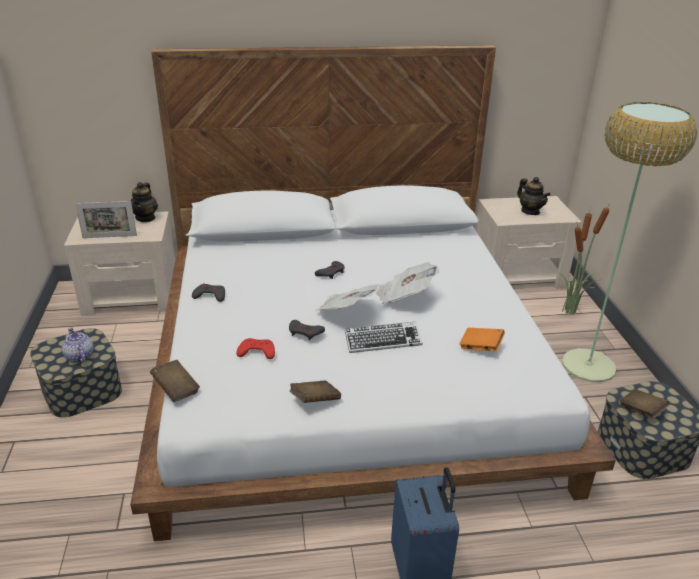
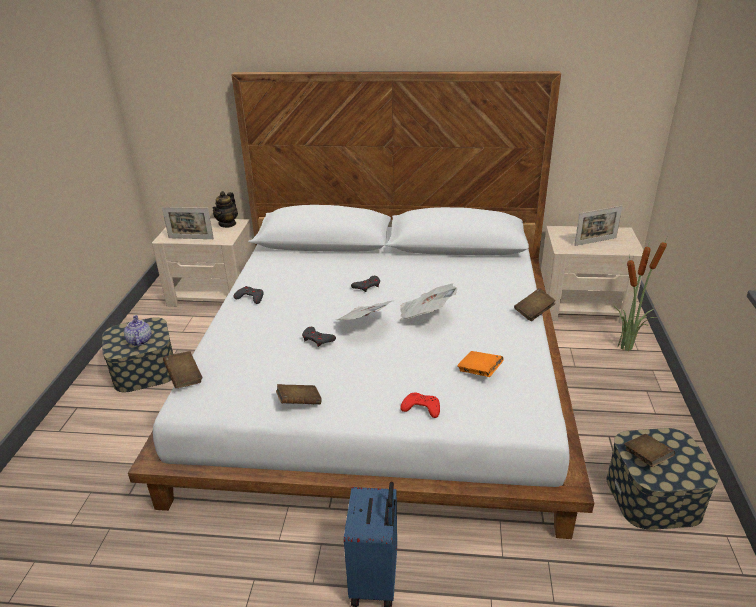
camera: 15 degrees right, 0 degrees up
(257, 352) = (266, 352): red game controller -> red game controller (421, 408)
(383, 341) = (386, 355): keyboard -> none
(505, 284) = (534, 312): none -> brown book
(530, 211) = (595, 241): teapot -> picture frame
(589, 366) = (625, 405): floor lamp -> none

